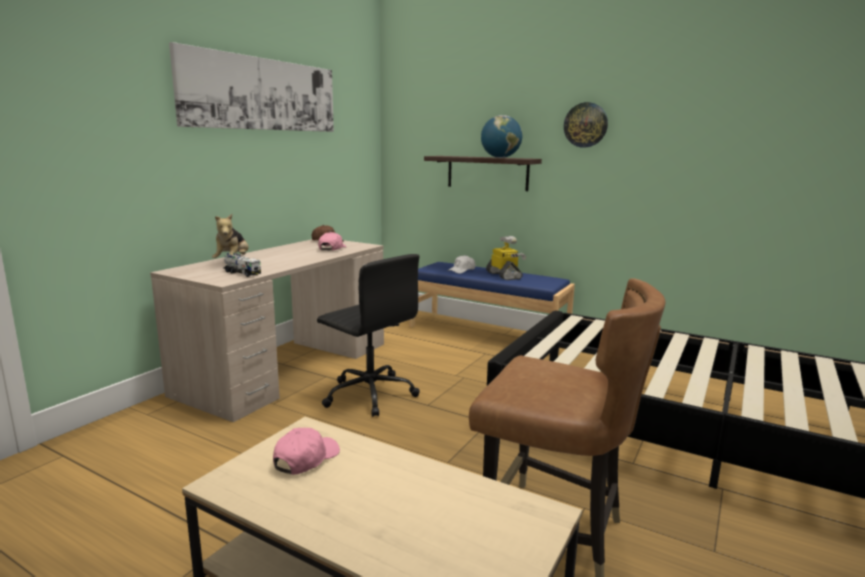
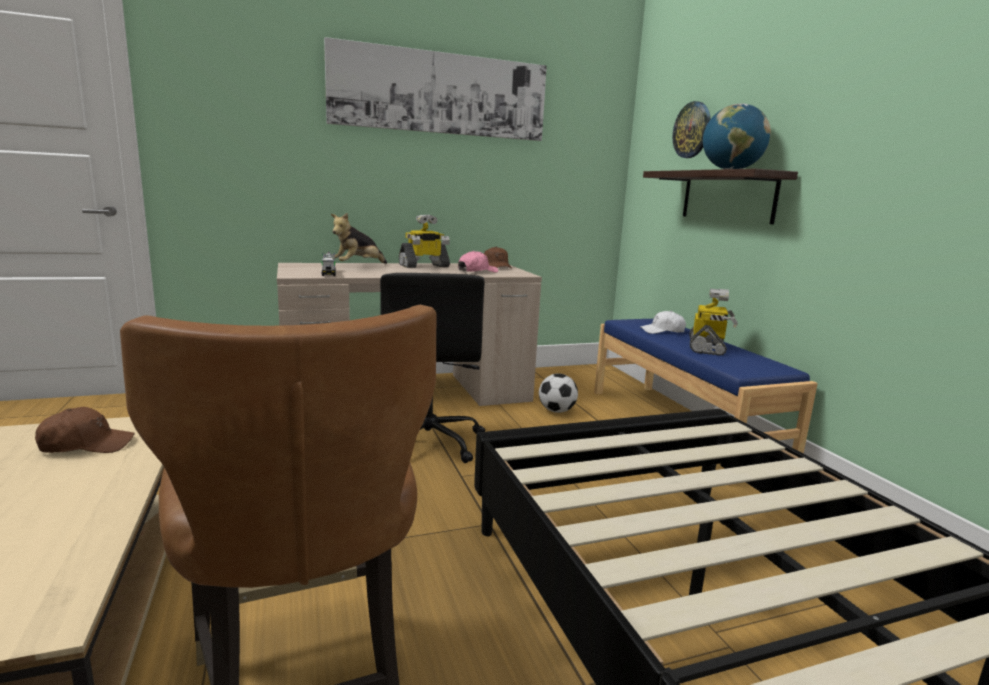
camera: 40 degrees right, 0 degrees up
(280, 251) = (424, 266): none -> toy robot
(306, 459) = (86, 445): pink cap -> brown cap
(409, 346) = (556, 411): none -> football
(585, 125) = (872, 107): wall clock -> wall clock (692, 130)

